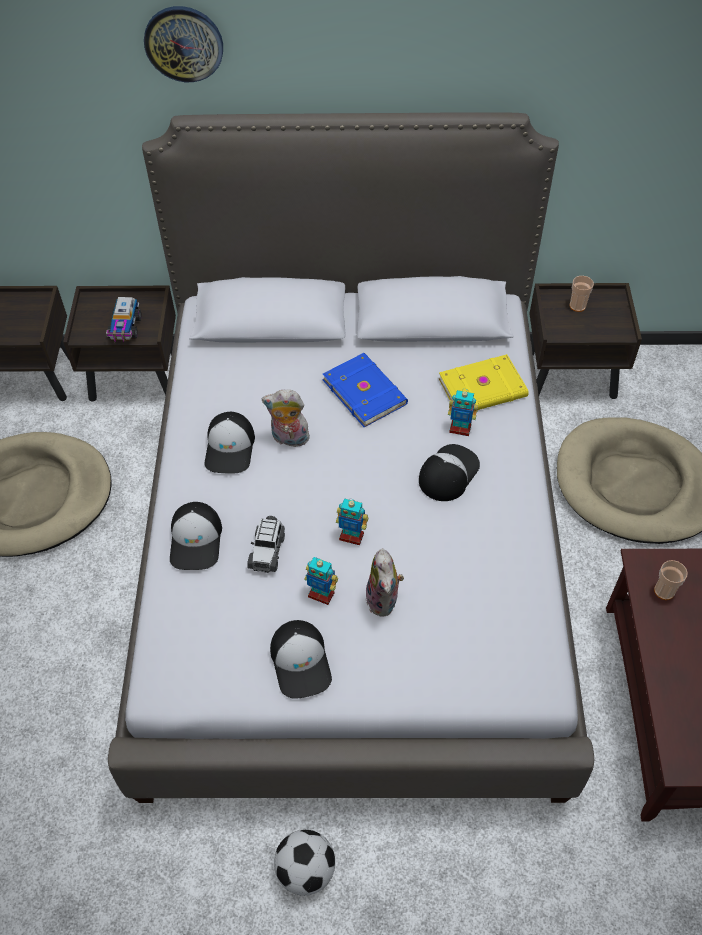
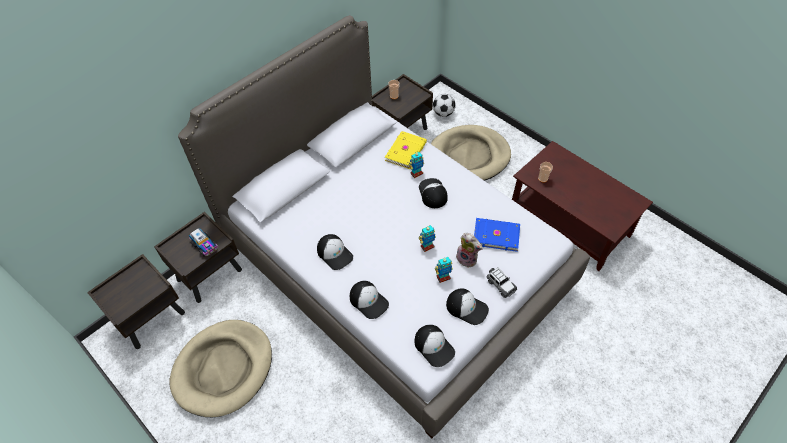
camera: 45 degrees left, 0 degrees up
(184, 43) = (181, 67): wall clock -> none
(198, 670) = (434, 346): none -> cap
(267, 550) = (403, 279): toy car -> toy car (500, 285)
(289, 439) = (355, 230): plush toy -> none
(306, 870) = (519, 396): football -> football (443, 113)
(365, 391) = (362, 187): blue book -> blue book (496, 235)

